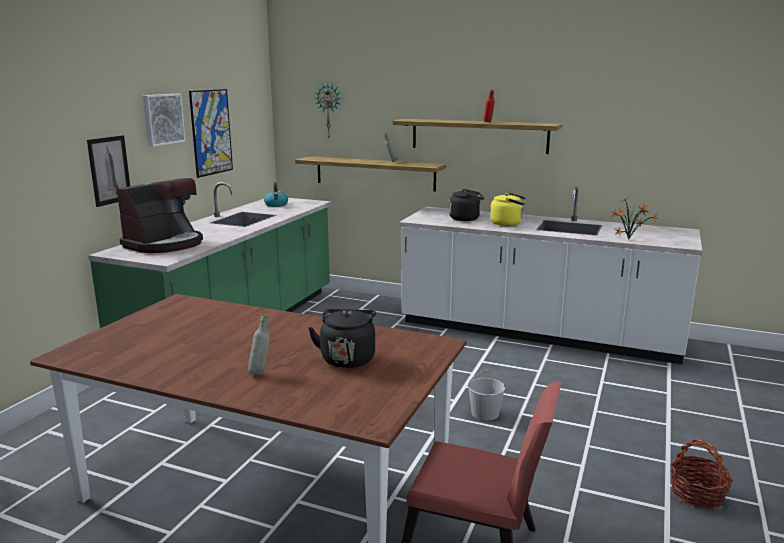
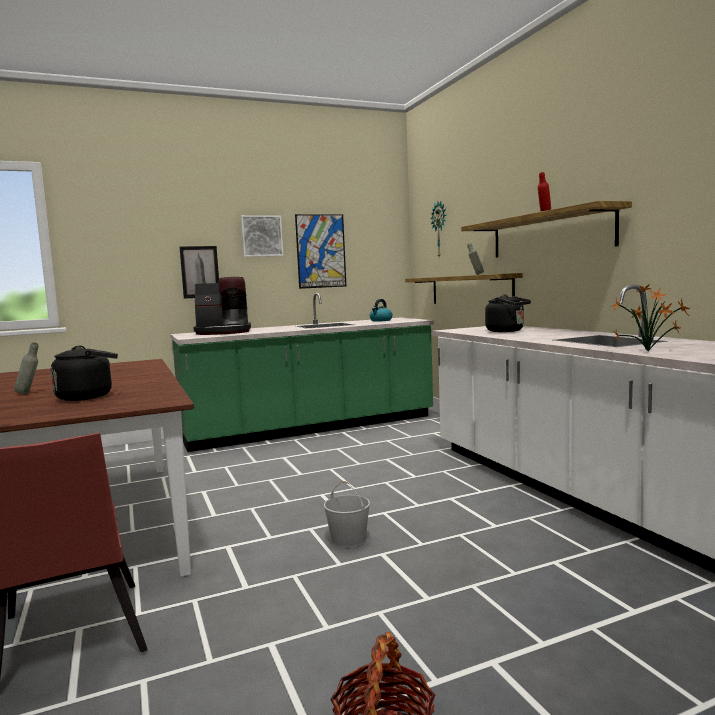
camera: 45 degrees right, 10 degrees down
(508, 224) = (538, 335): yellow kettle -> none

